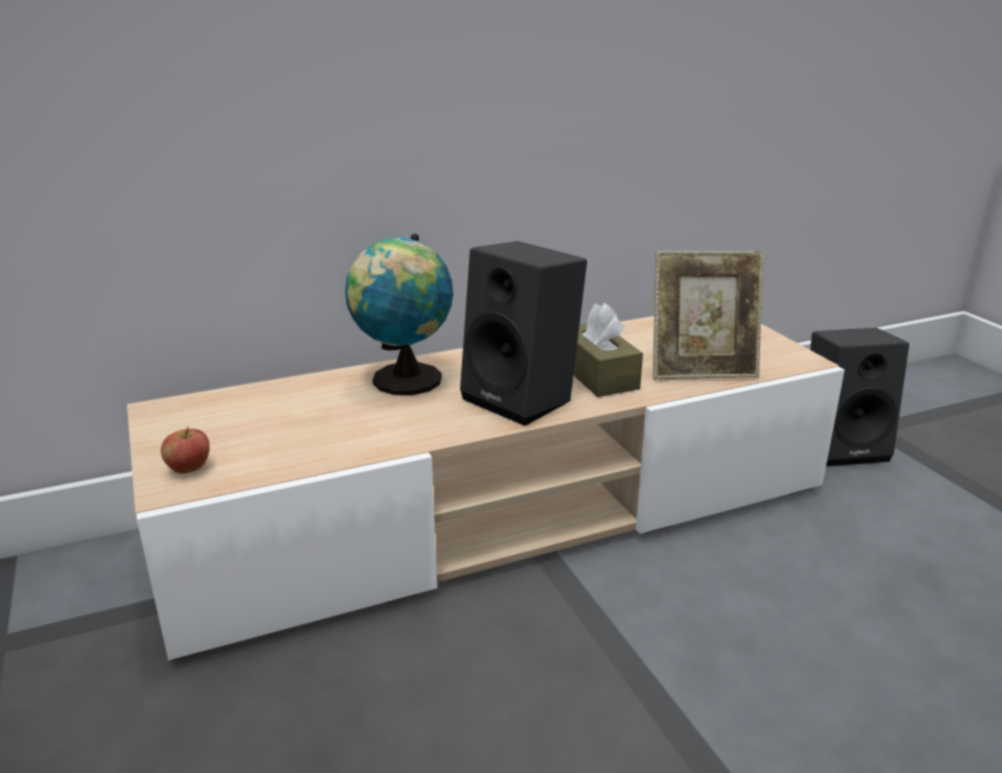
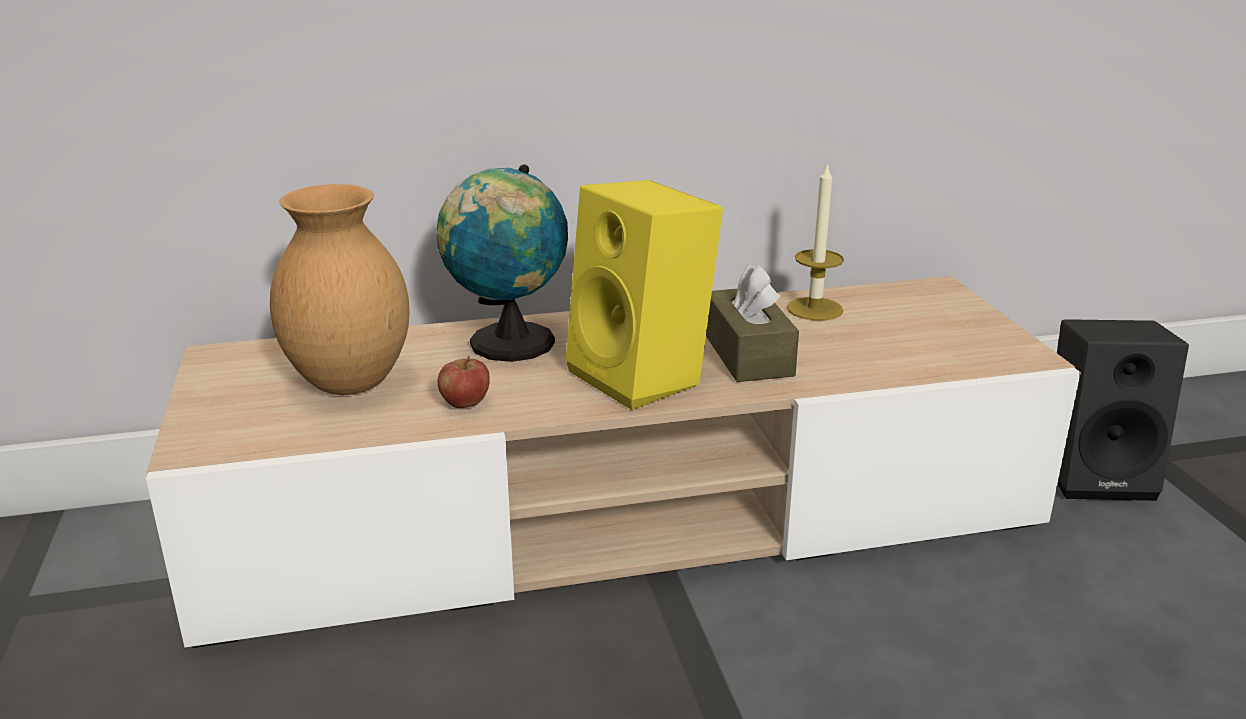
camera: 10 degrees right, 0 degrees up
(189, 468) = (223, 426): apple -> apple (465, 403)
(286, 423) = (352, 383): none -> brown vase
(524, 399) = (645, 377): black speaker -> yellow speaker
(634, 336) = (814, 309): none -> candle
(701, 370) = (885, 359): picture frame -> none

